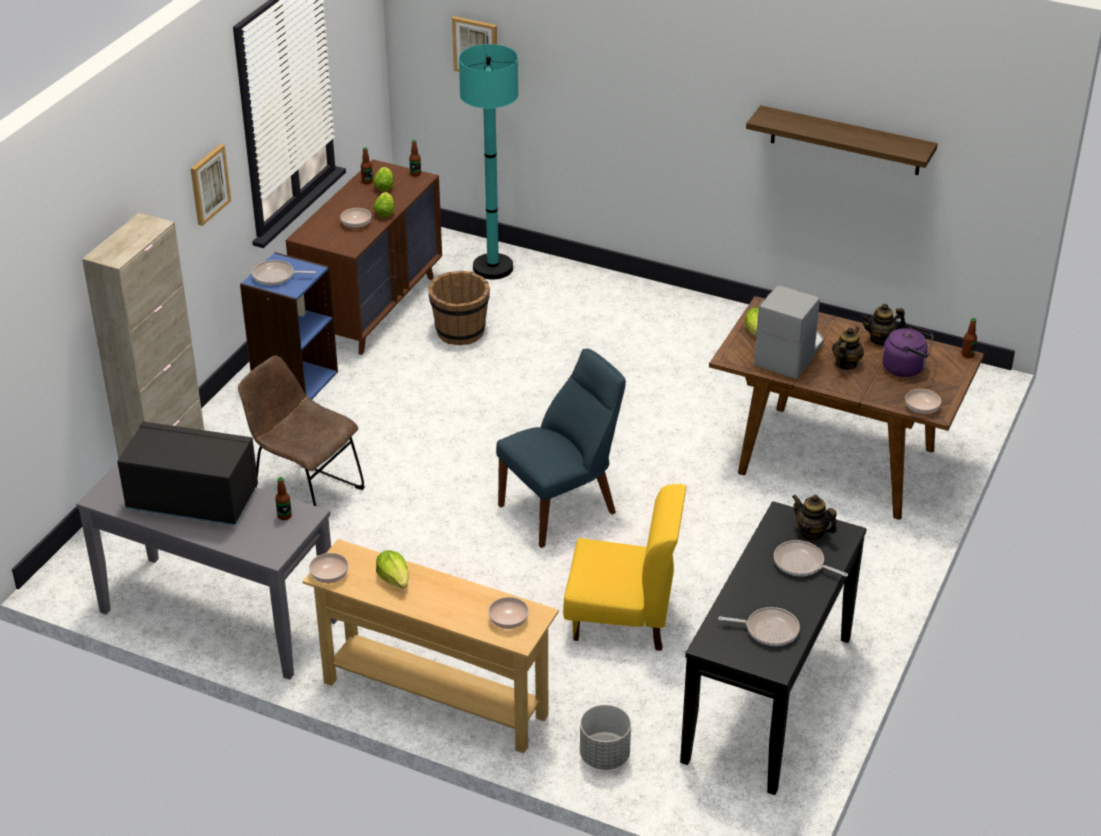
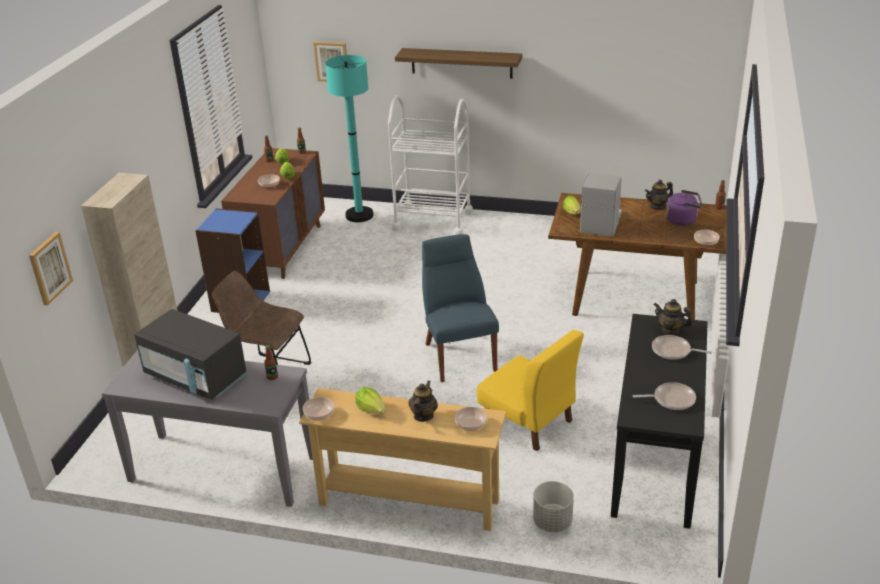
camera: 10 degrees left, 5 degrees down
(192, 500) = (196, 377): black microwave -> black microwave turned 150 degrees counterclockwise
(209, 184) = (165, 157): picture -> picture (49, 268)
(276, 276) = (221, 222): frying pan -> none
(460, 332) = (349, 256): brown bucket -> none
(562, 508) = (458, 355): blue chair -> blue chair turned 60 degrees counterclockwise
(594, 293) = (433, 221): none -> white cart
(622, 618) = (528, 422): yellow chair -> yellow chair turned 45 degrees clockwise
(845, 141) = (599, 85): shelf -> shelf (461, 63)
(845, 364) = (641, 223): teapot -> teapot (423, 416)

